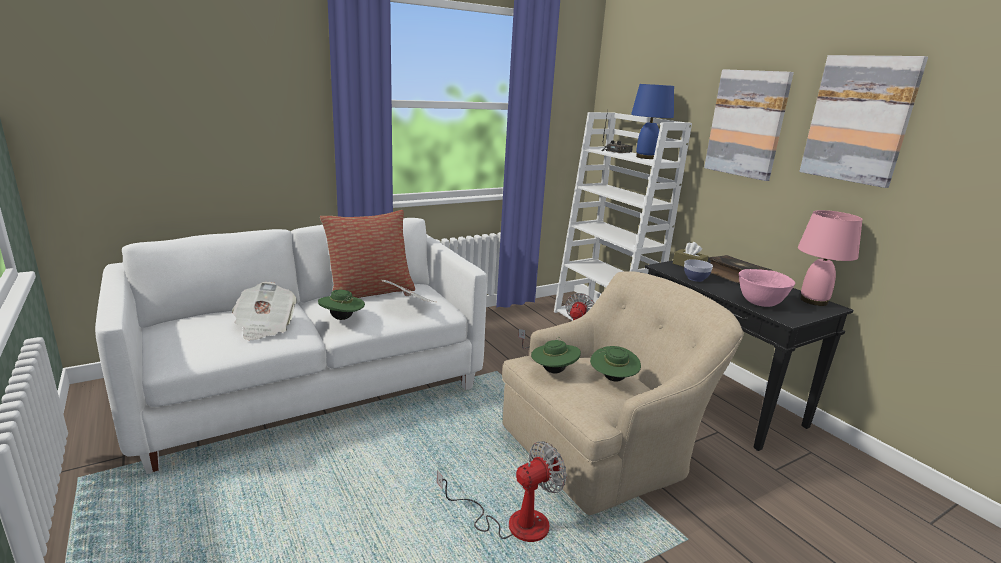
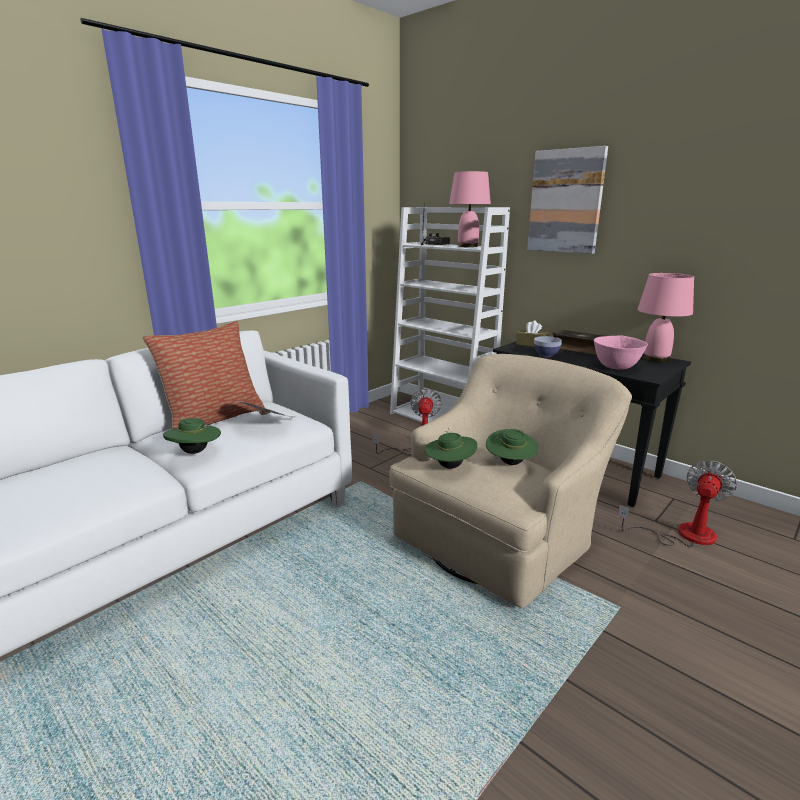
camera: 15 degrees left, 0 degrees up
(265, 326) = (101, 477): newspaper -> none
(513, 522) = (449, 636): fan -> fan (683, 534)
(646, 157) = (468, 246): blue table lamp -> pink table lamp
(859, 119) = (678, 184): picture -> none

